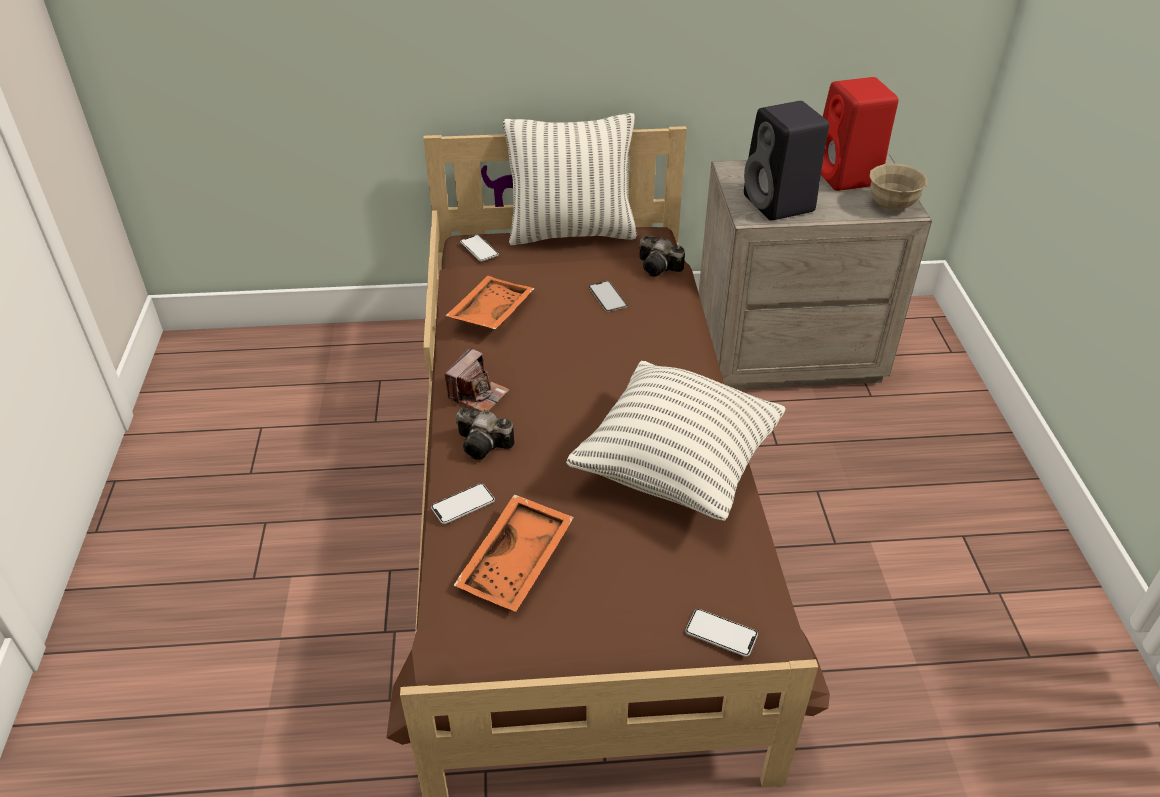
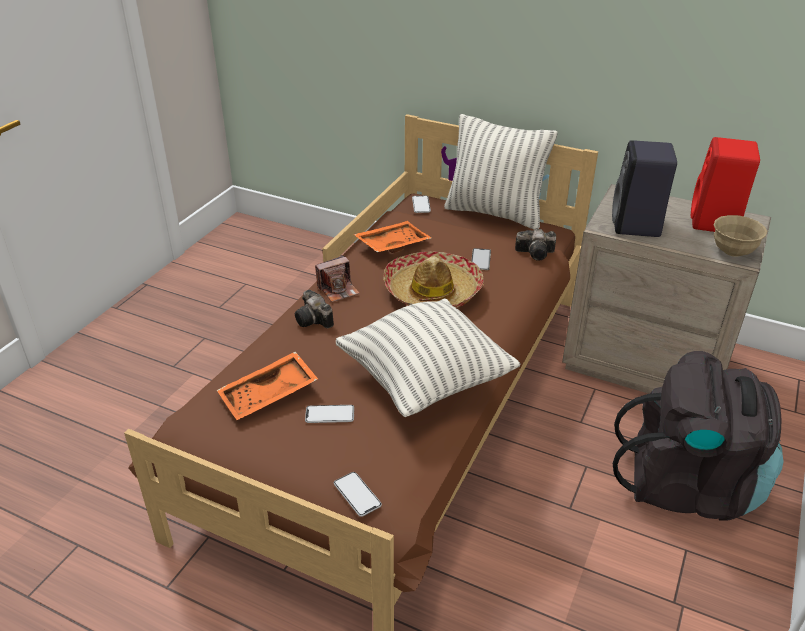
camera: 30 degrees right, 5 degrees down
(463, 504) = (269, 349): phone -> phone (330, 415)
(589, 355) = (432, 291): none -> hat
(660, 268) = (537, 253): camera -> camera turned 60 degrees counterclockwise
(918, 468) = (688, 485): none -> black backpack

